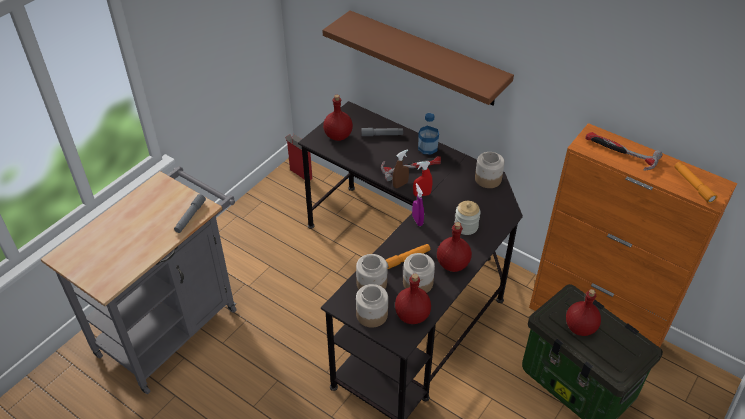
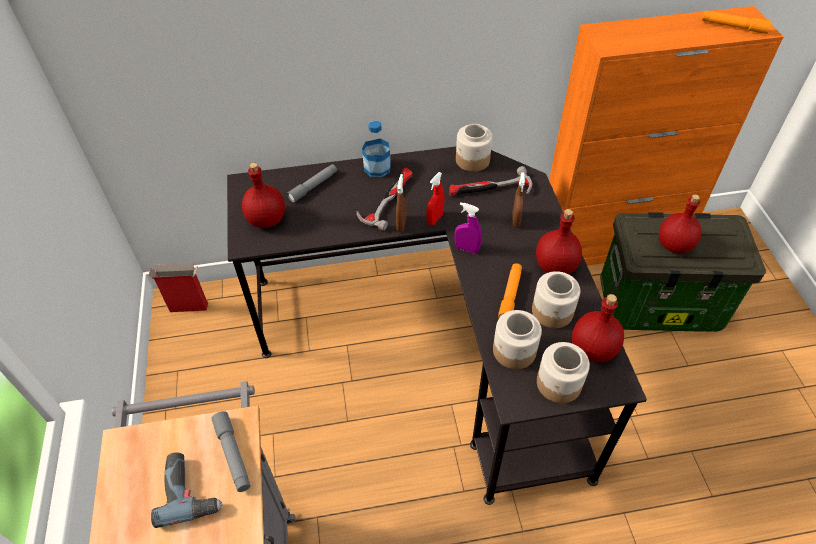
camera: 45 degrees left, 5 degrees up
(161, 216) = (190, 489): none -> power drill
(426, 58) = (337, 53): brown shelf -> none
(466, 226) = (516, 220): jar -> brown spray bottle
(620, 152) = (644, 34): hammer -> hammer (490, 189)

